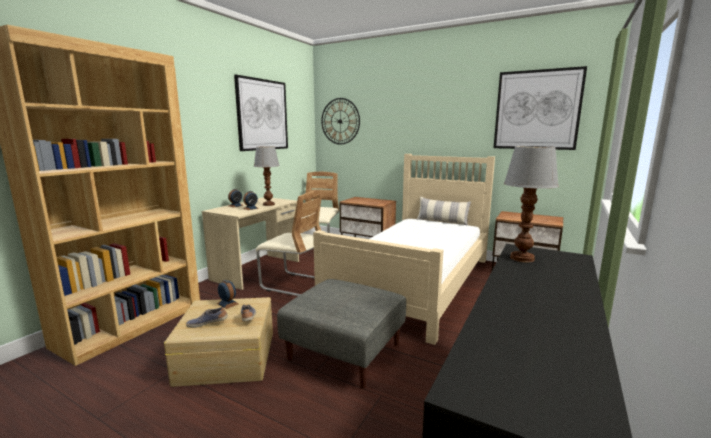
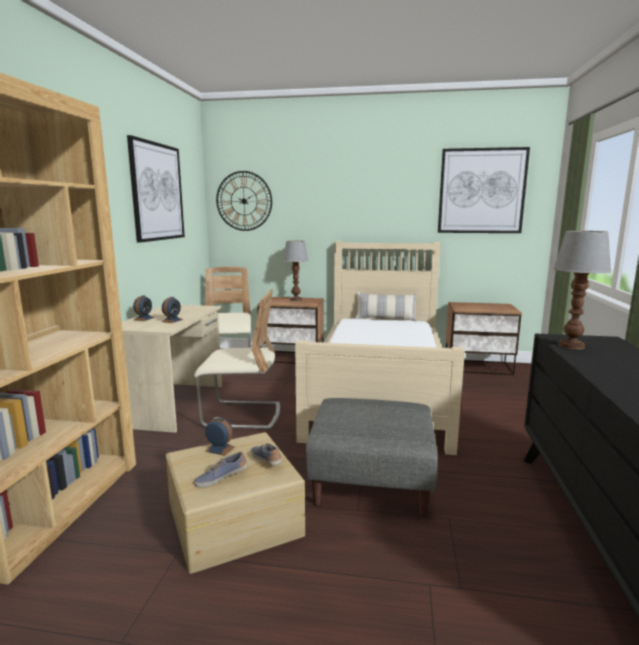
camera: 20 degrees left, 0 degrees up
(269, 204) = (189, 313): table lamp -> table lamp (296, 300)

